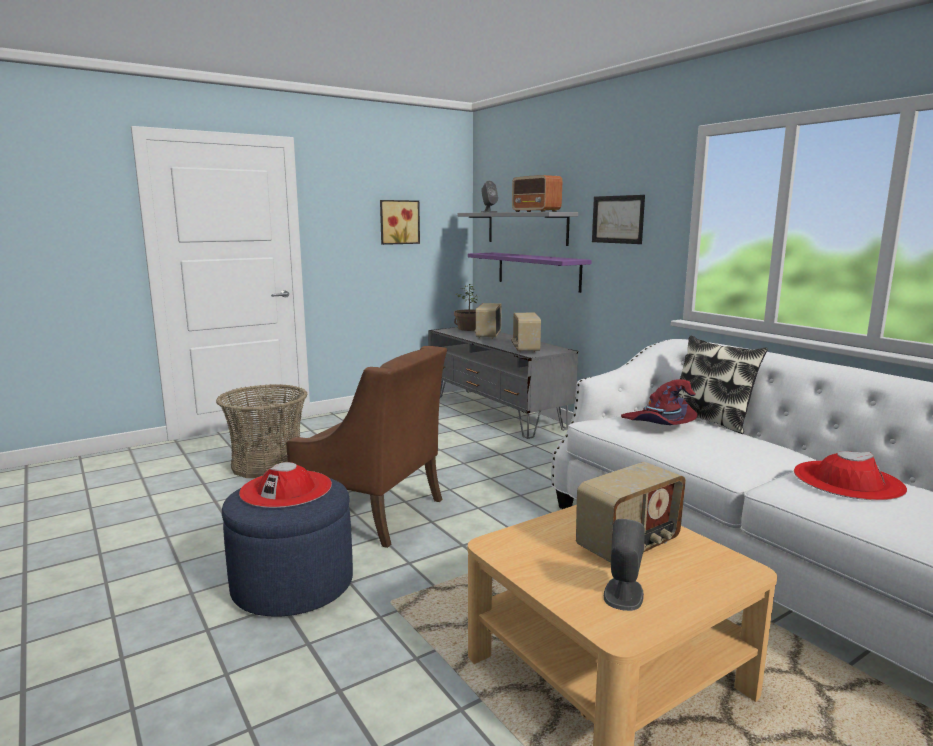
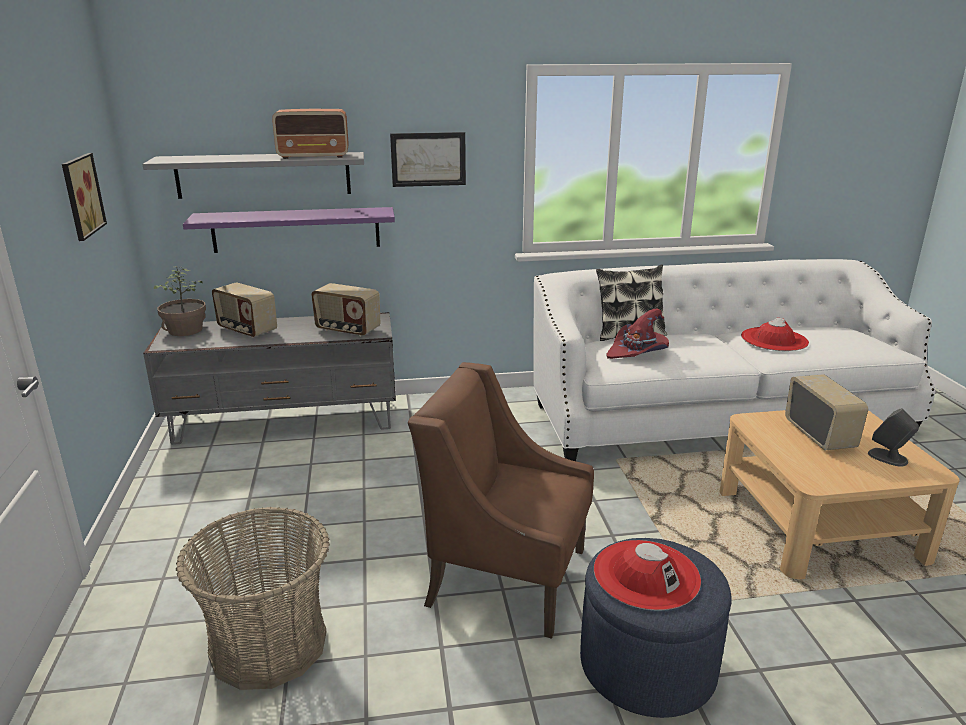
camera: 65 degrees left, 10 degrees up
(373, 512) = (505, 575): brown armchair -> brown armchair turned 120 degrees counterclockwise
(488, 212) = (196, 158): grey speaker -> none

